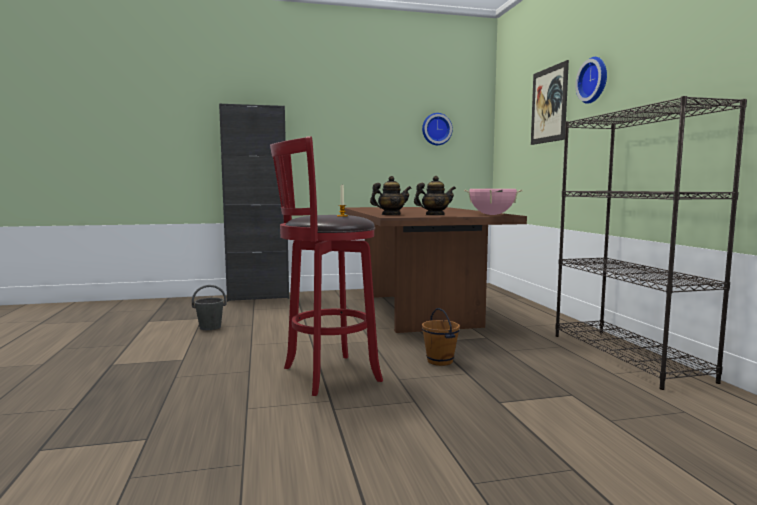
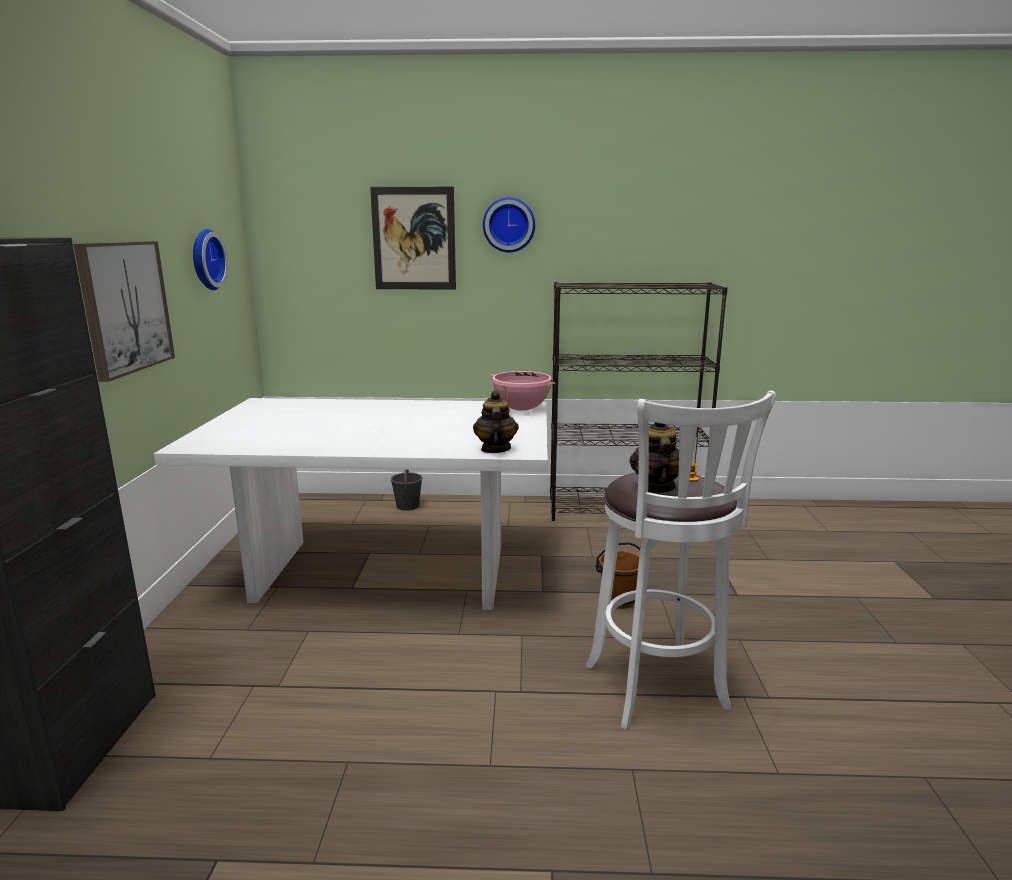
camera: 75 degrees left, 10 degrees up
(210, 327) = (324, 837): grey bucket -> grey bucket (407, 506)
(326, 375) = (658, 691): red stool -> white stool
(358, 144) = (125, 307): none -> picture
(416, 310) = (382, 573): brown dining table -> white dining table
(434, 215) = (520, 431): teapot -> teapot (655, 487)

